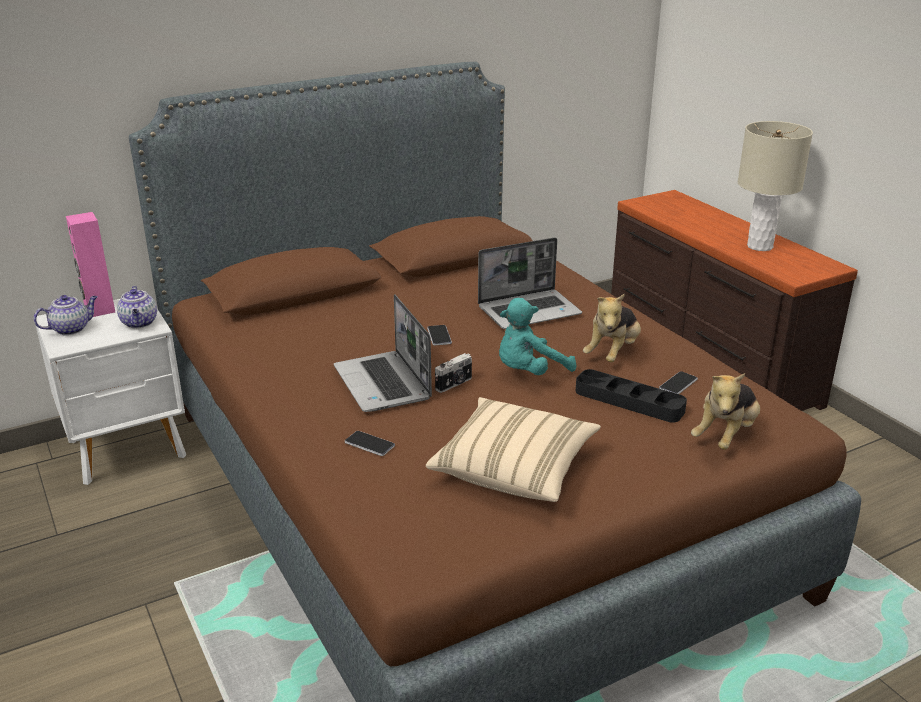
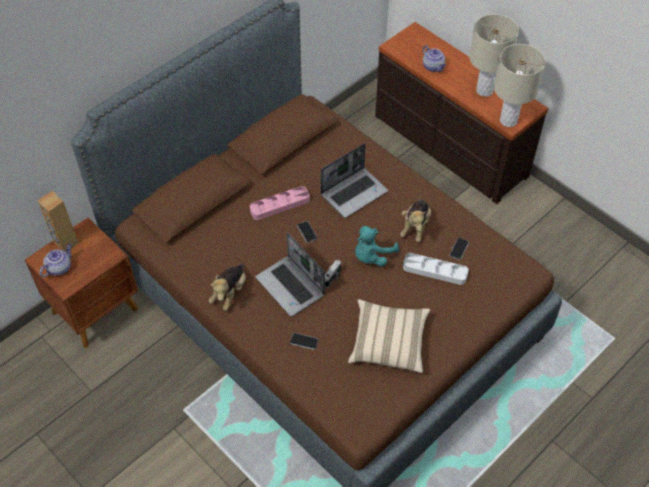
camera: 15 degrees left, 25 degrees up
(99, 309) = (65, 243): pink speaker -> brown speaker
(129, 449) = (97, 311): white nightstand -> brown nightstand
(140, 323) = (102, 252): teapot -> teapot (433, 67)
(413, 308) = (280, 205): none -> pink tray
(629, 401) = (435, 271): black tray -> white tray
(726, 435) = (492, 289): plush toy -> plush toy (229, 292)
(791, 273) = (508, 120): none -> beige table lamp

